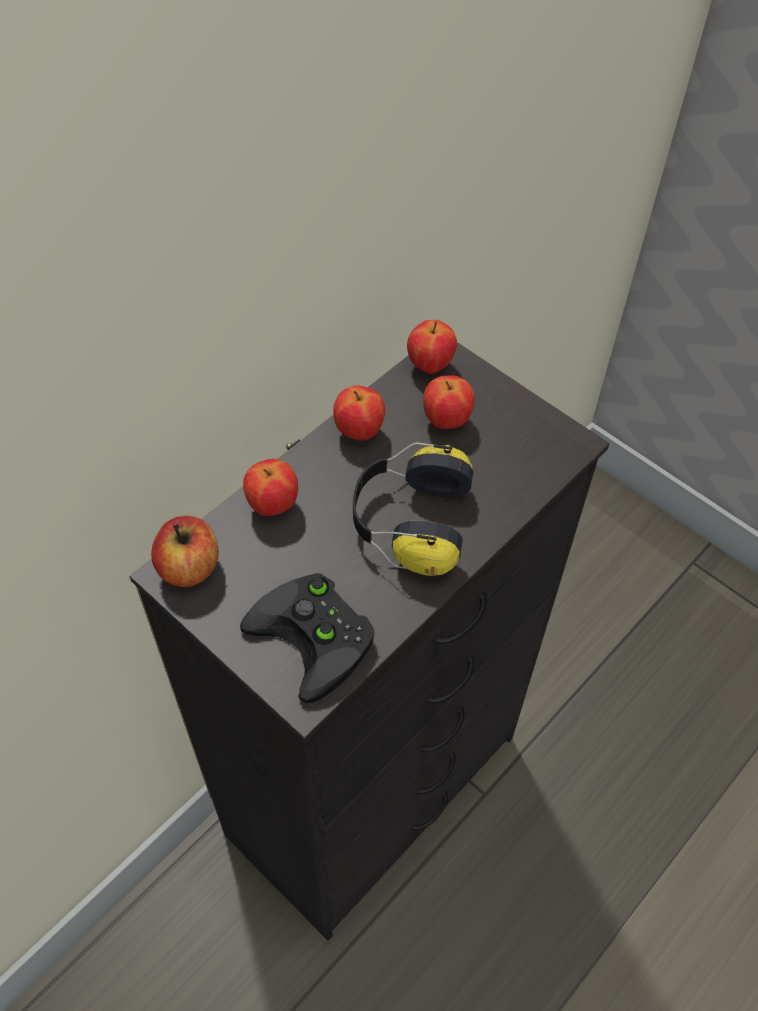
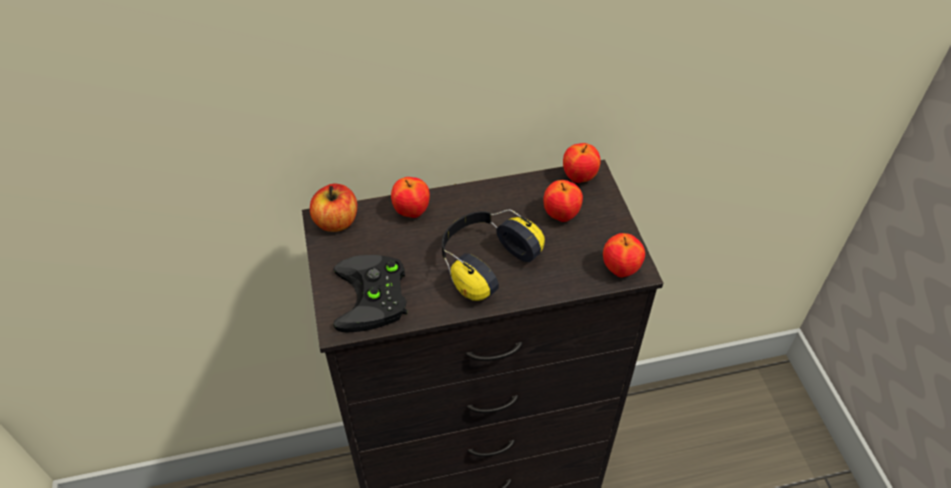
camera: 35 degrees right, 5 degrees down
(359, 431) = (499, 195): apple -> apple (620, 269)

